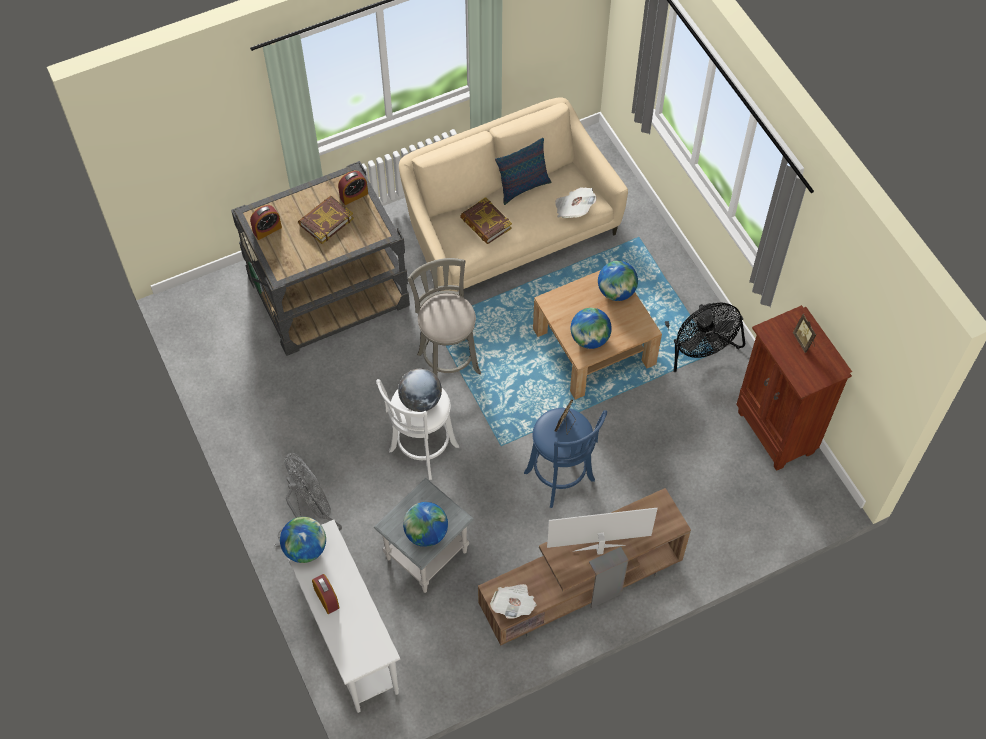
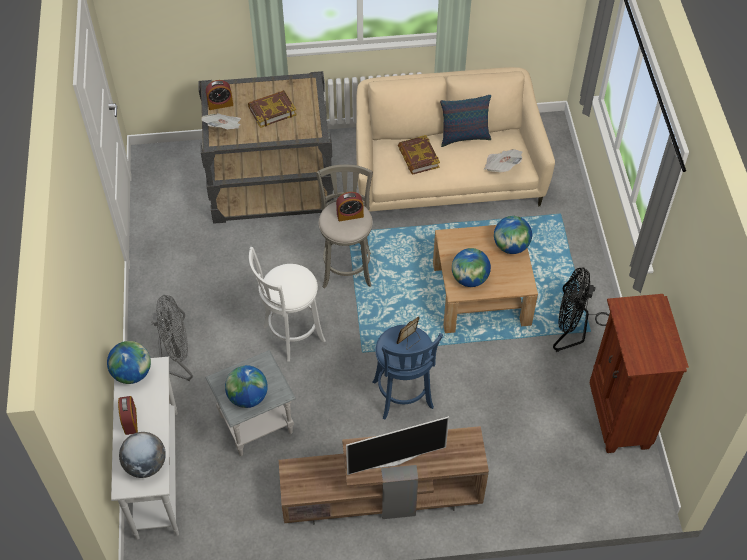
camera: 20 degrees right, 5 degrees down
(354, 195) = (305, 97): alarm clock -> alarm clock (350, 215)
(420, 400) = (290, 281): globe -> globe (146, 465)
(514, 605) = (302, 487): newspaper -> newspaper (224, 128)
(599, 549) = (395, 460): television -> television turned 150 degrees clockwise
(697, 348) = (575, 323): black fan -> black fan turned 105 degrees clockwise
(804, 341) = (652, 326): picture frame -> none

